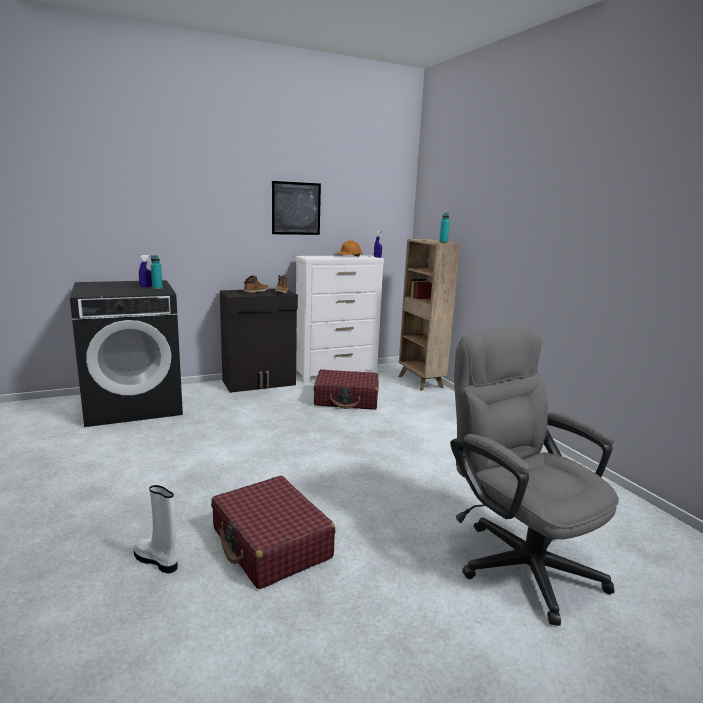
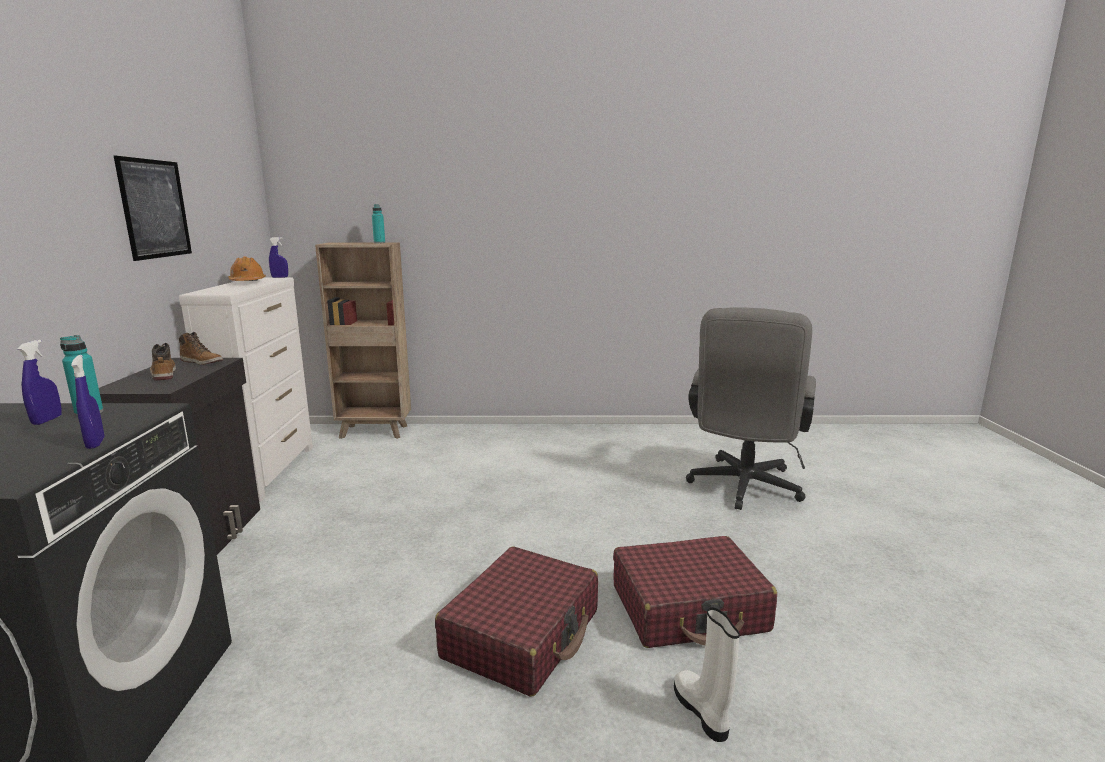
camera: 65 degrees left, 0 degrees up
(121, 294) = (95, 443): none -> blue spray bottle
(157, 561) = (702, 712): white boot -> white boot turned 105 degrees clockwise
(346, 399) = (365, 484): red suitcase -> red suitcase (522, 634)
(518, 559) = (743, 489): grey office chair -> grey office chair turned 60 degrees counterclockwise

